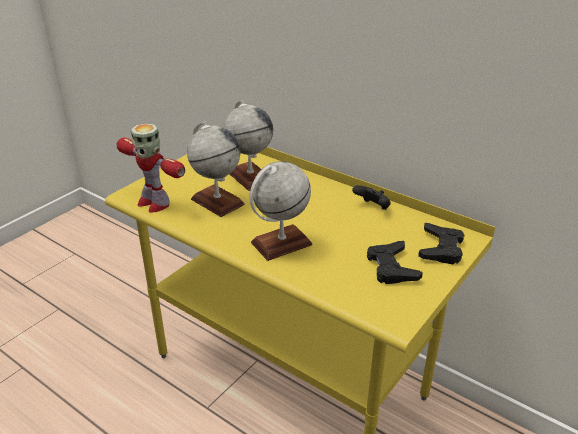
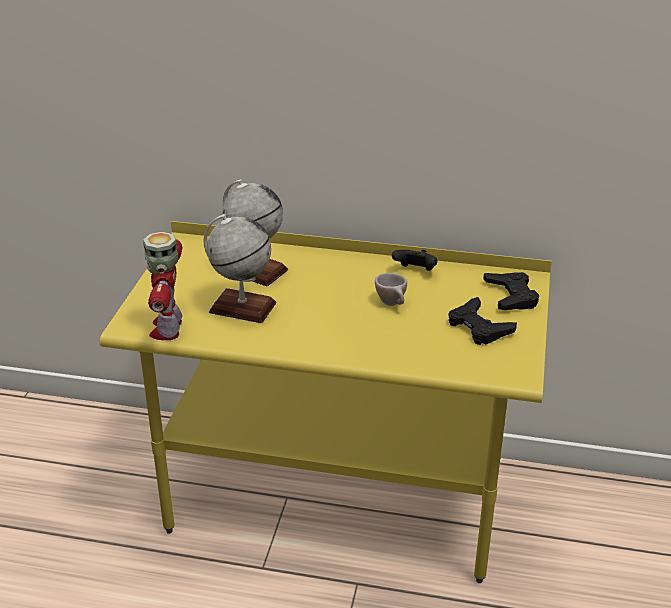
camera: 25 degrees left, 0 degrees up
(153, 203) = (168, 328): toy robot -> toy robot turned 75 degrees clockwise
(281, 243) = (352, 334): globe -> none
(333, 229) = (393, 304): none -> beige cup

